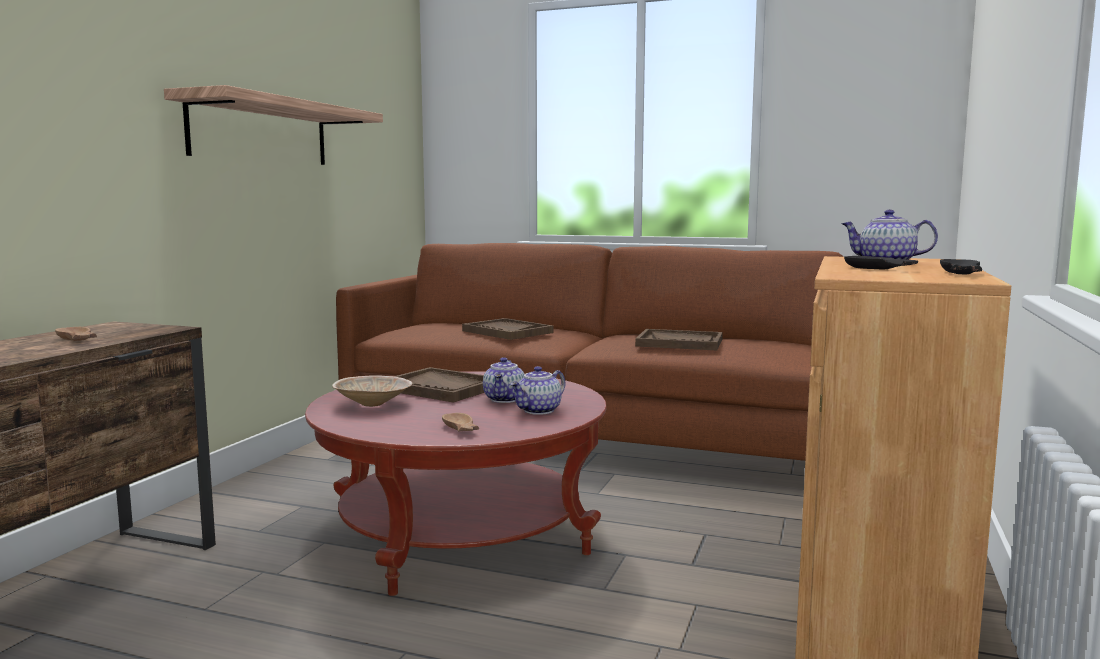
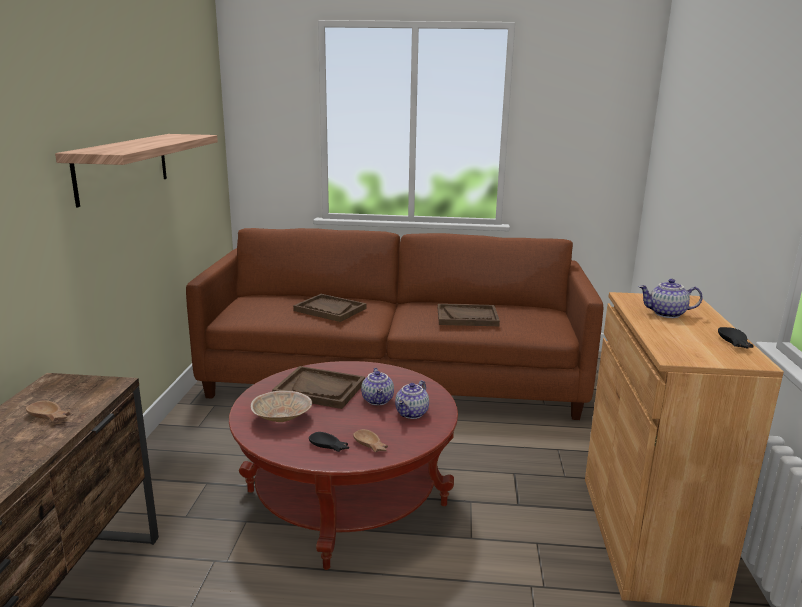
camera: 15 degrees left, 10 degrees up
(879, 269) = (677, 333): black bowl -> black bowl (329, 447)

